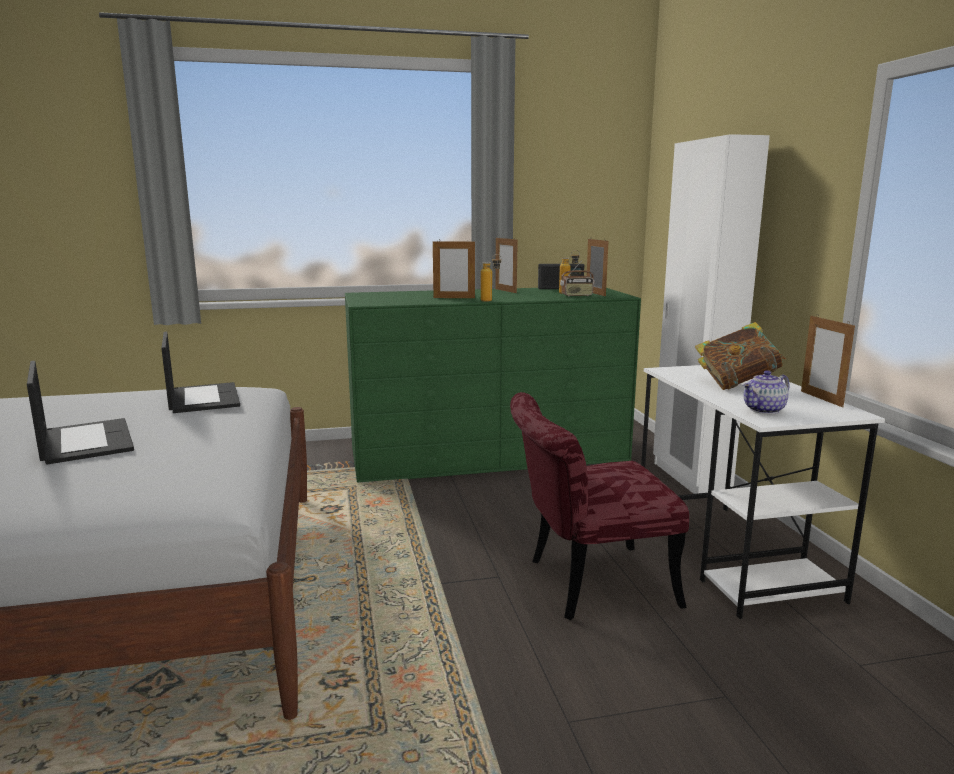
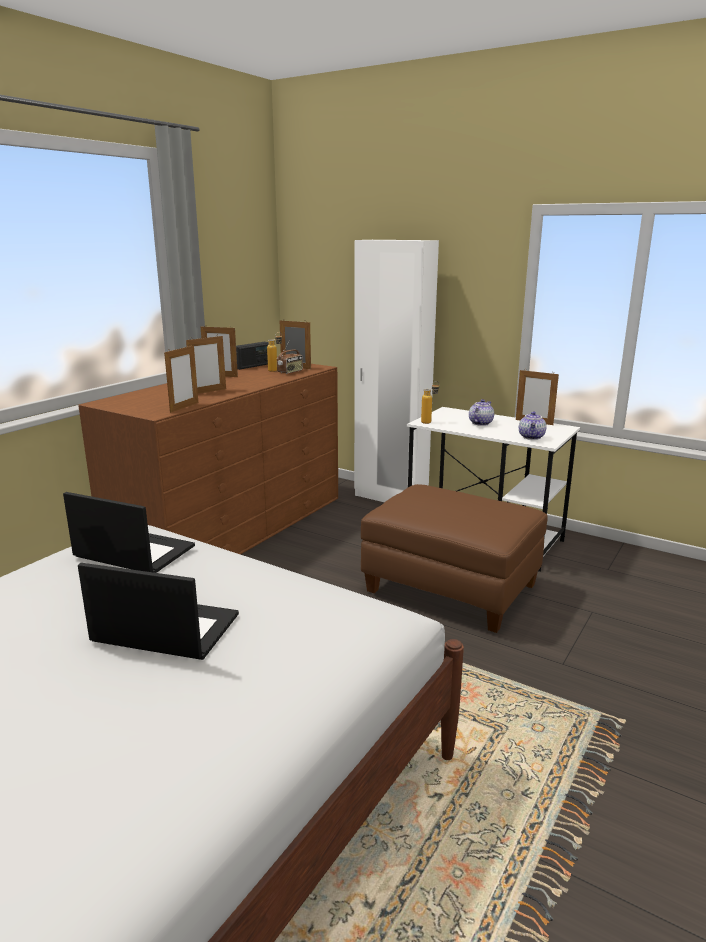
camera: 45 degrees left, 5 degrees up
(397, 303) = (184, 407): none -> picture frame
(488, 454) = (233, 528): green dresser -> brown dresser
(490, 301) = (249, 389): bottle -> bottle (429, 422)
(586, 584) = (450, 589): red chair -> brown ottoman
(736, 384) = (480, 423): book -> teapot

